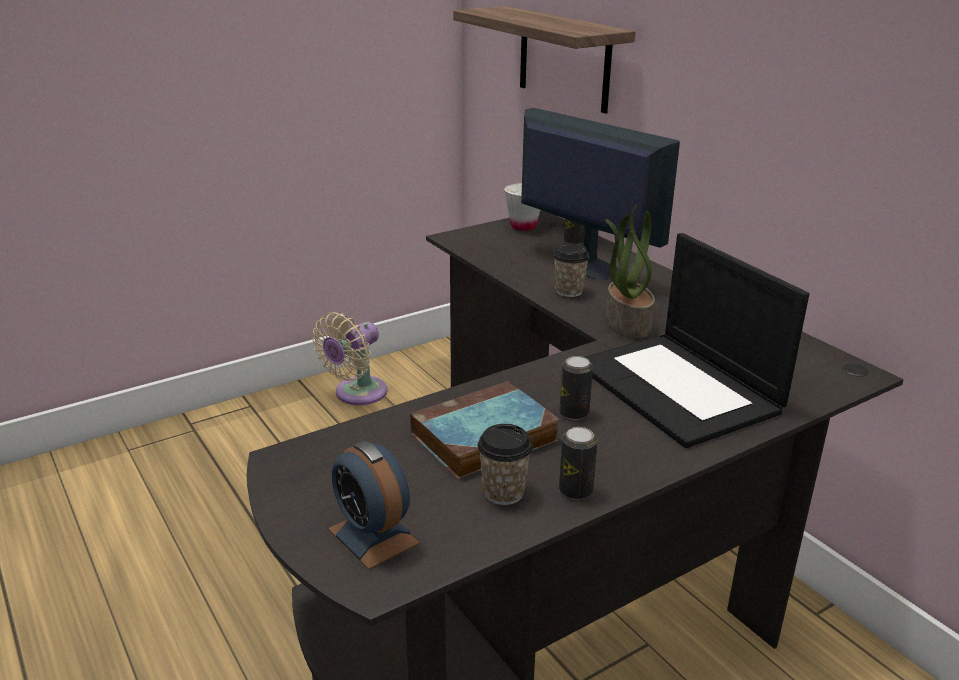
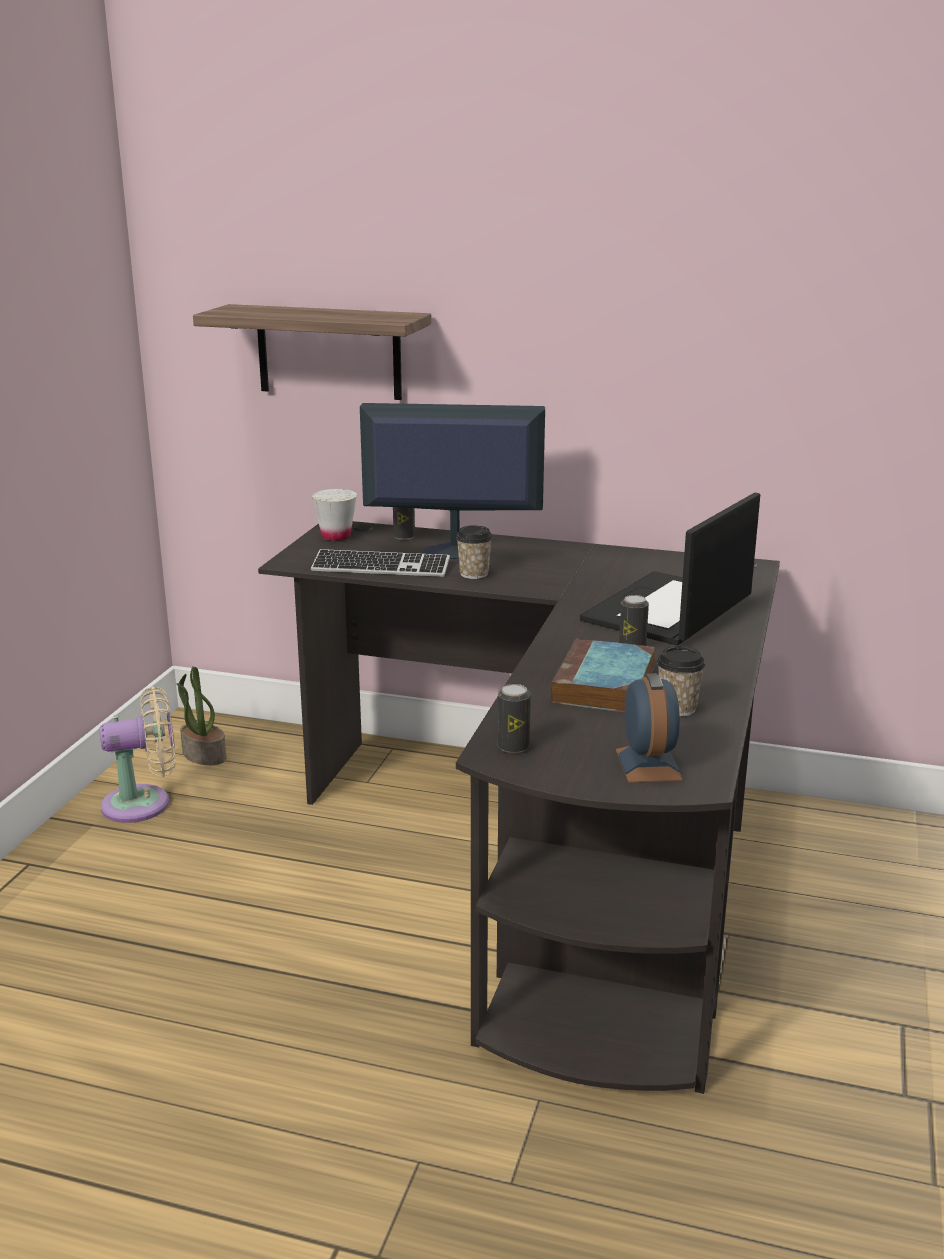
camera: 40 degrees left, 5 degrees down
(356, 394) = (144, 804): beige fan -> beige fan turned 105 degrees counterclockwise
(373, 536) = (648, 765): alarm clock -> alarm clock turned 105 degrees counterclockwise
(508, 262) = (380, 567): none -> keyboard
(575, 490) = (716, 689): can -> can (513, 747)
(626, 323) = (558, 582): potted plant -> potted plant (203, 755)
(679, 388) = (668, 610): laptop -> laptop turned 105 degrees clockwise

